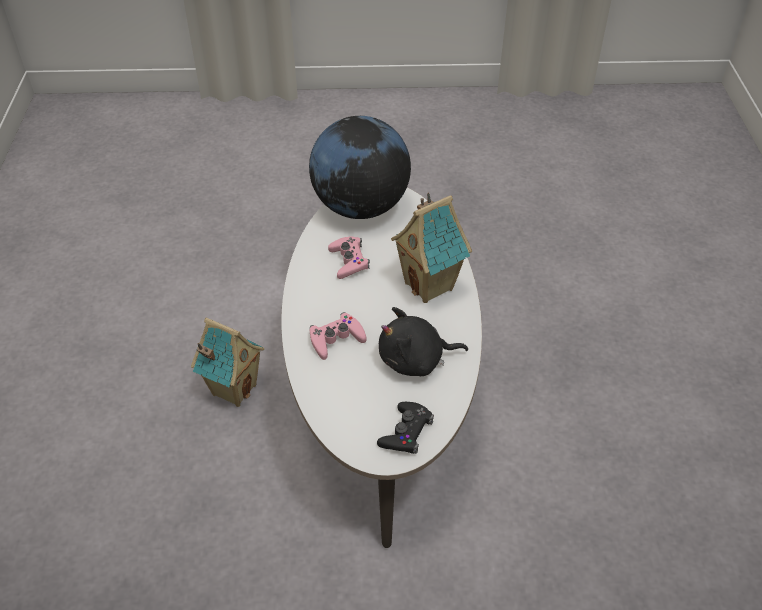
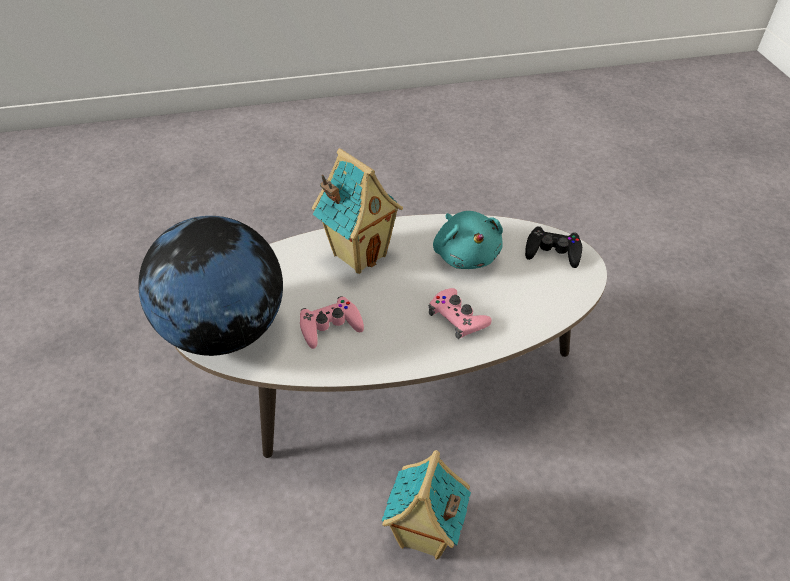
camera: 100 degrees left, 0 degrees up
(415, 360) = (465, 254): black plush toy -> turquoise plush toy

